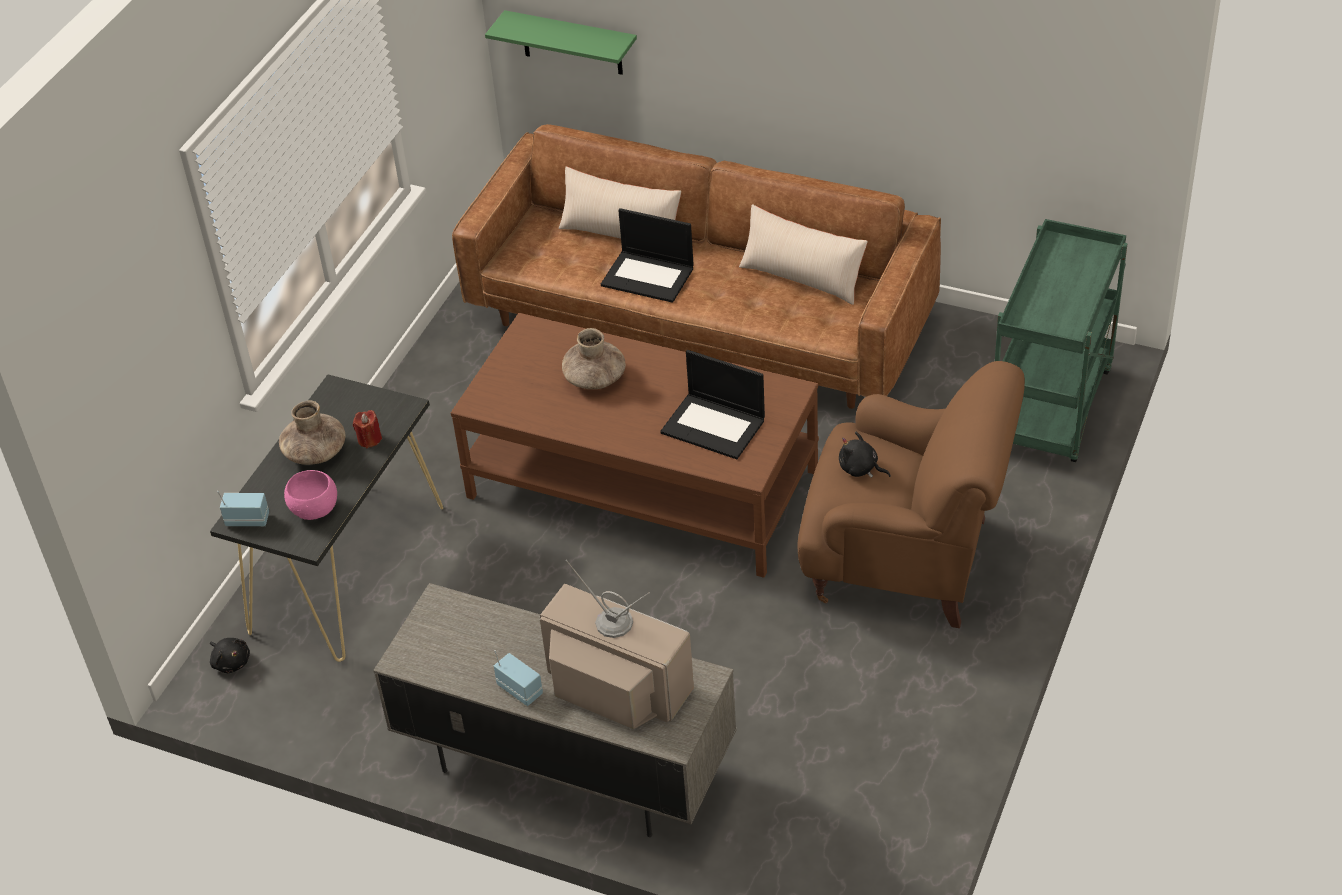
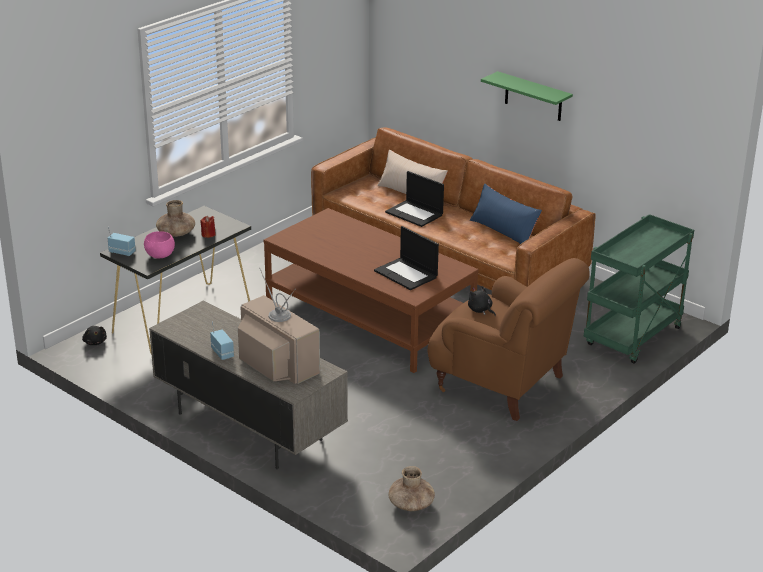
camera: 15 degrees right, 15 degrees down
(572, 43) = (411, 82): green shelf -> green shelf (533, 97)
(595, 378) = (352, 241): brown vase -> brown vase (411, 504)
(802, 276) = (504, 231): beige pillow -> blue pillow

